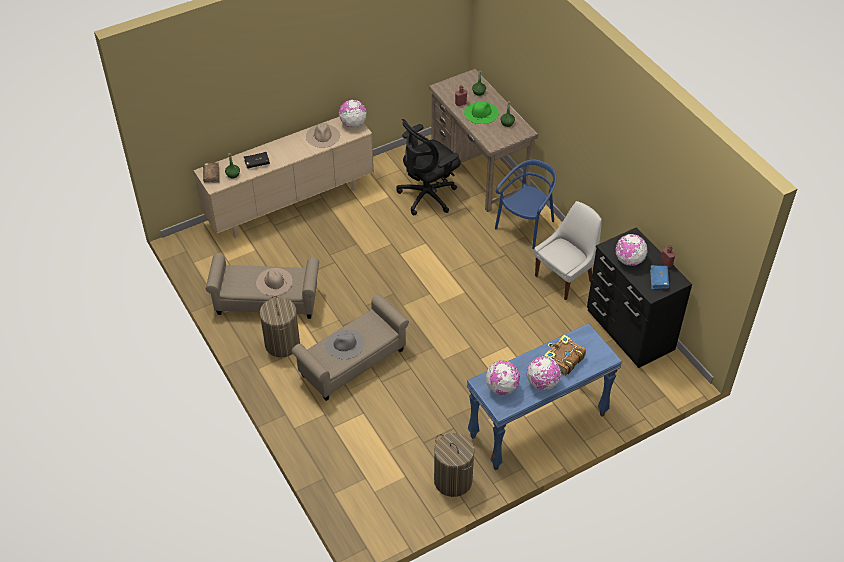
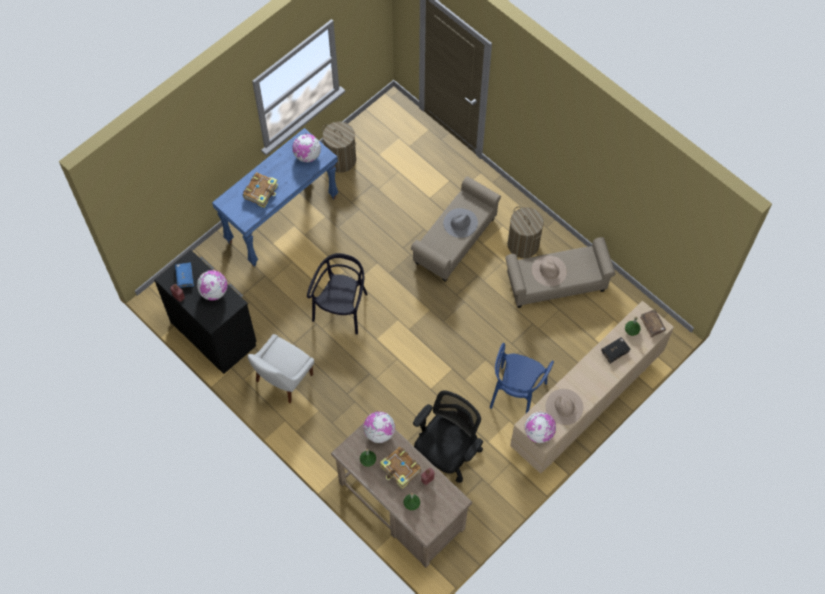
camera: 165 degrees right, 15 degrees up
(481, 113) = (400, 470): green hat -> book
(492, 324) = (341, 309): none -> black chair
(525, 226) = (334, 435): blue chair -> blue chair (516, 393)
(542, 383) = (275, 167): globe -> globe (379, 432)

